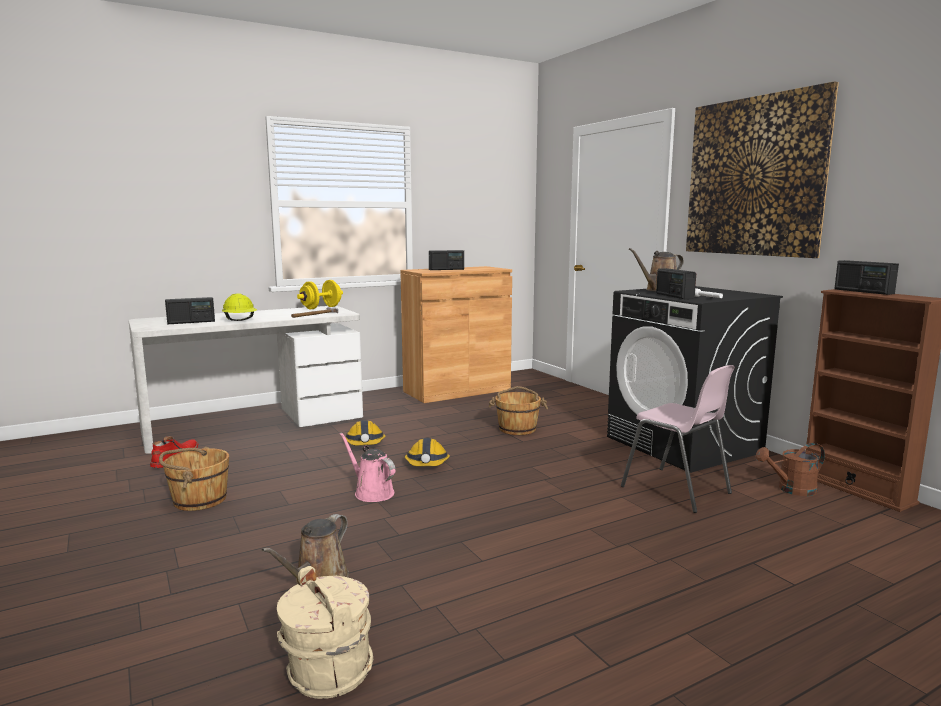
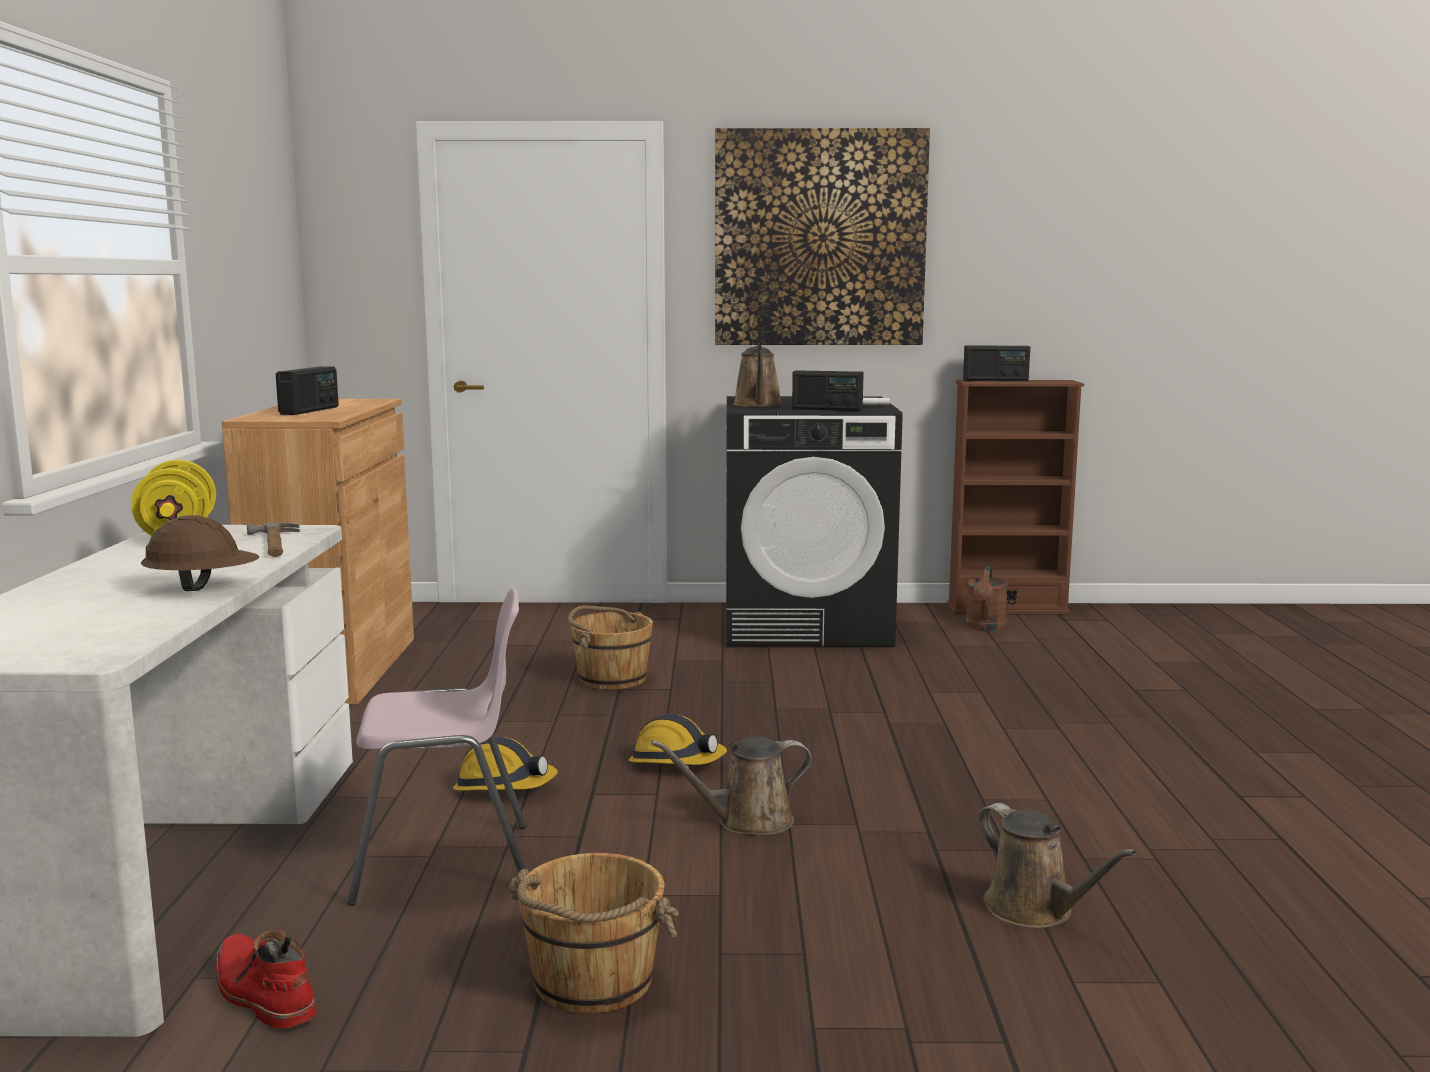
camera: 60 degrees left, 0 degrees up
(191, 322) = (109, 620): radio -> none
(240, 320) = (203, 588): yellow hard hat -> brown hard hat
(327, 671) = (1281, 939): beige bucket -> none
(371, 492) = (747, 822): pink watering can -> brown watering can
(676, 490) = (938, 666): pink chair -> pink chair (445, 863)

